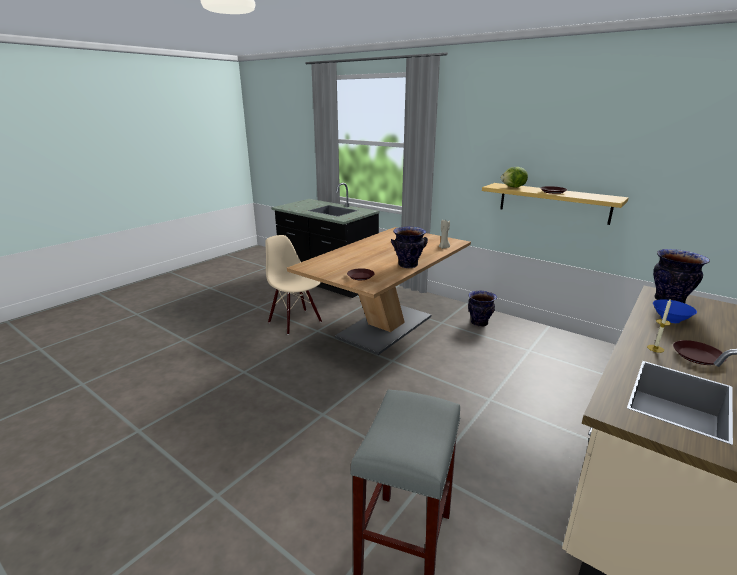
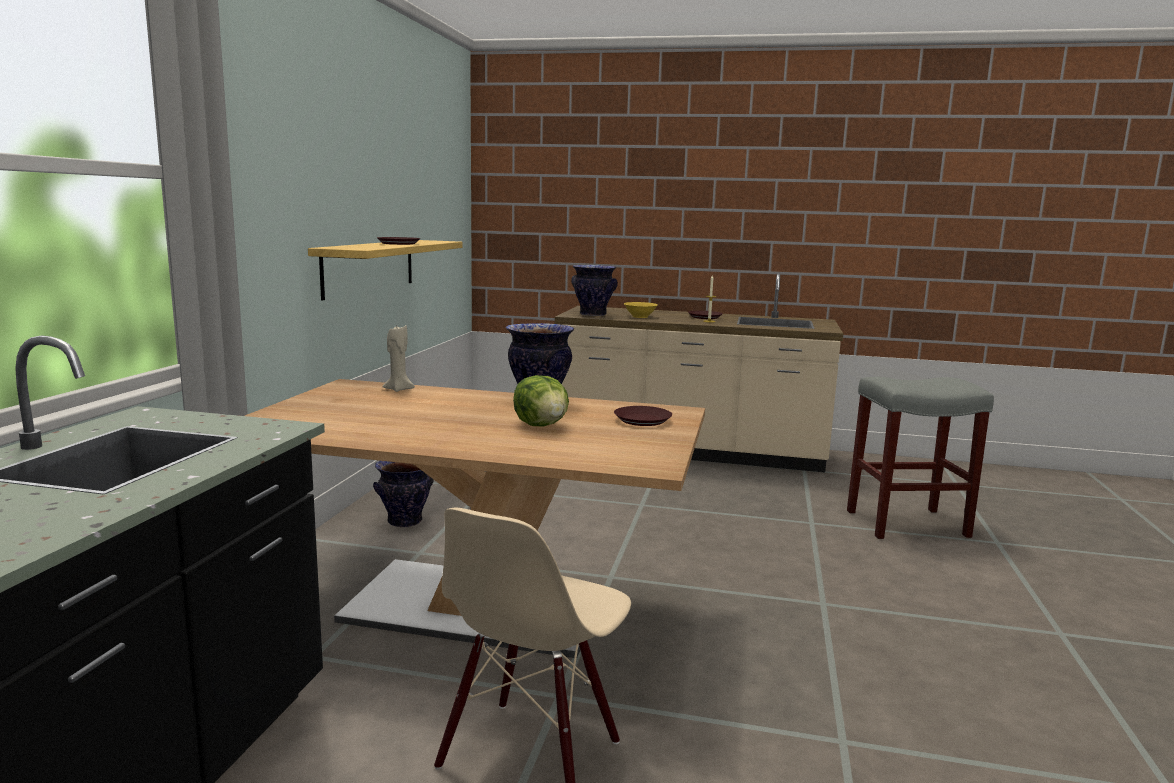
camera: 115 degrees left, 10 degrees down
(513, 187) = (365, 246): lettuce -> lettuce (542, 425)
(670, 319) = (640, 317): blue bowl -> yellow bowl

